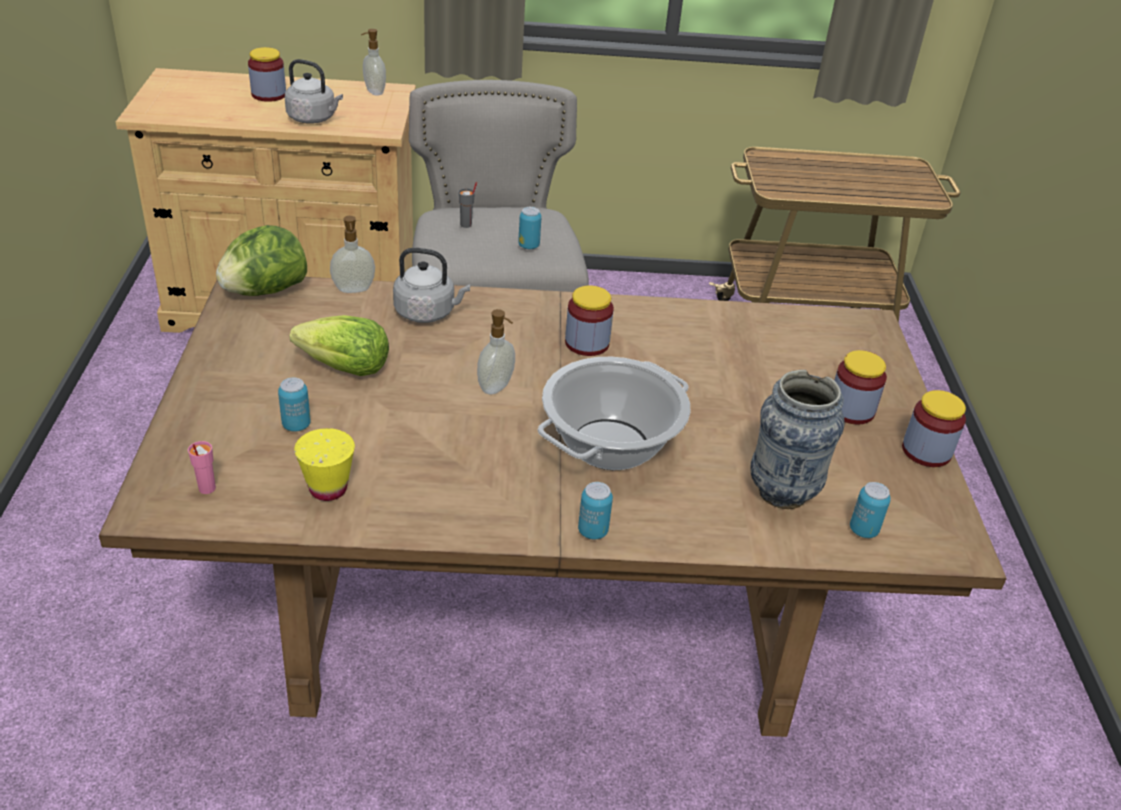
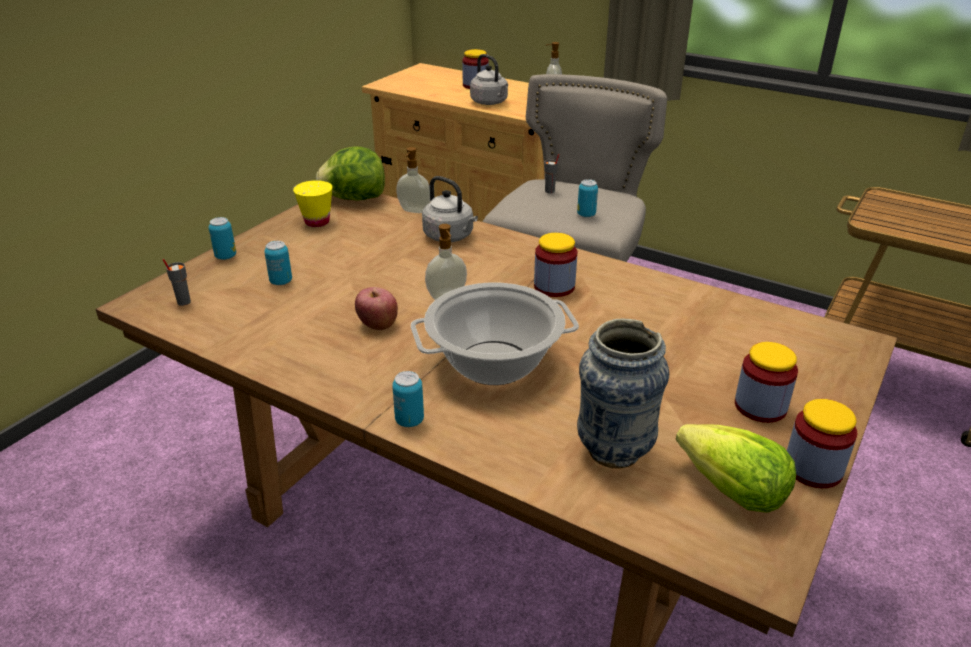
camera: 35 degrees right, 5 degrees down
(206, 488) = (183, 302): pink cup -> grey cup
(328, 489) = (255, 326): yellow cup -> yellow cup (317, 222)
(345, 368) = (353, 256): lettuce -> lettuce (732, 491)
(458, 441) = (377, 324): none -> apple
(863, 530) = (667, 513): can -> can (225, 256)

